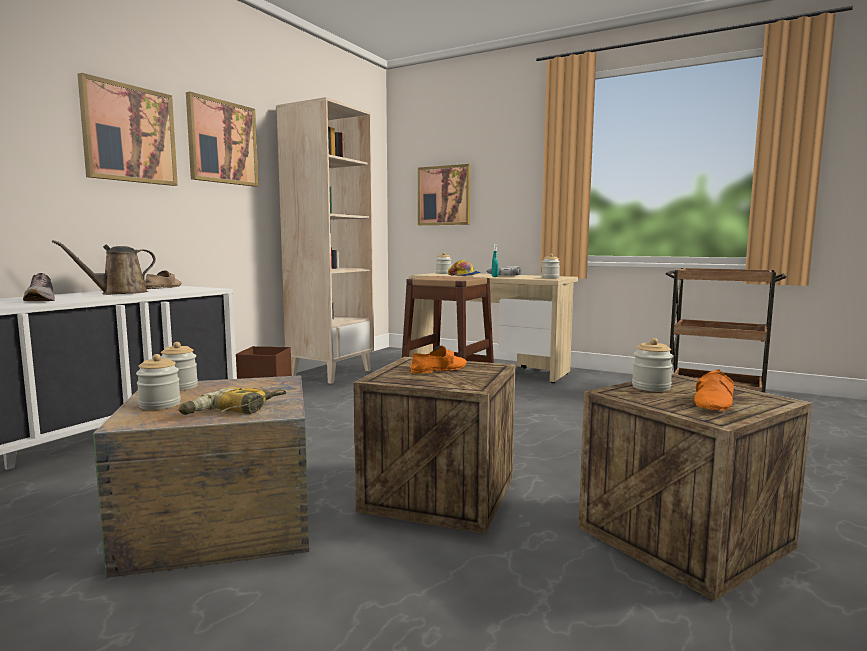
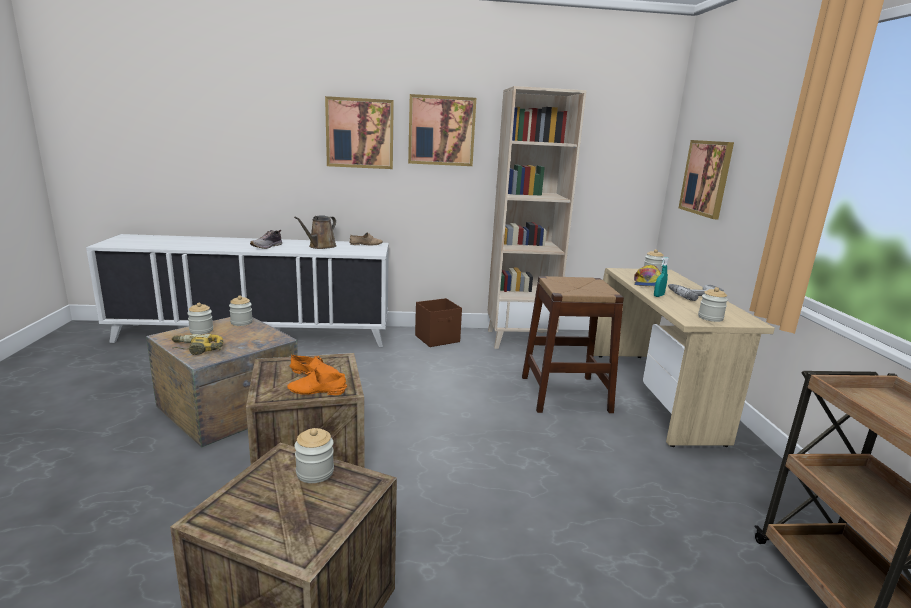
camera: 55 degrees right, 10 degrees up
(119, 293) = (320, 246): brown watering can -> brown watering can turned 75 degrees counterclockwise
(716, 403) = (270, 514): orange shoe -> orange shoe (316, 391)

